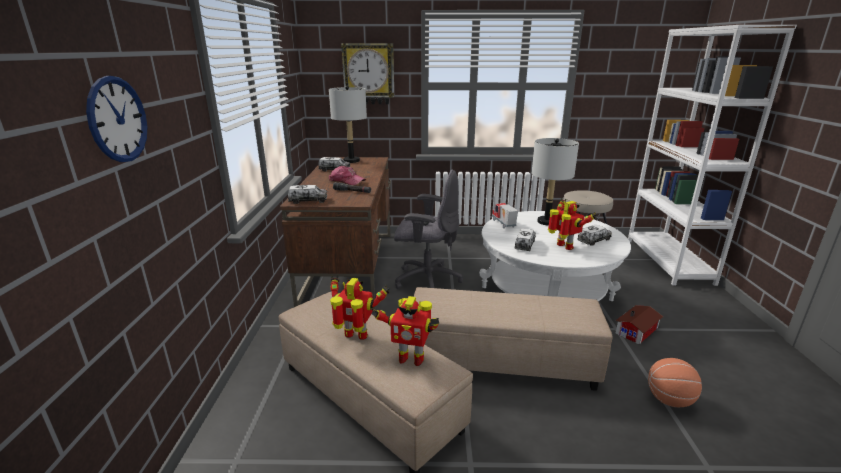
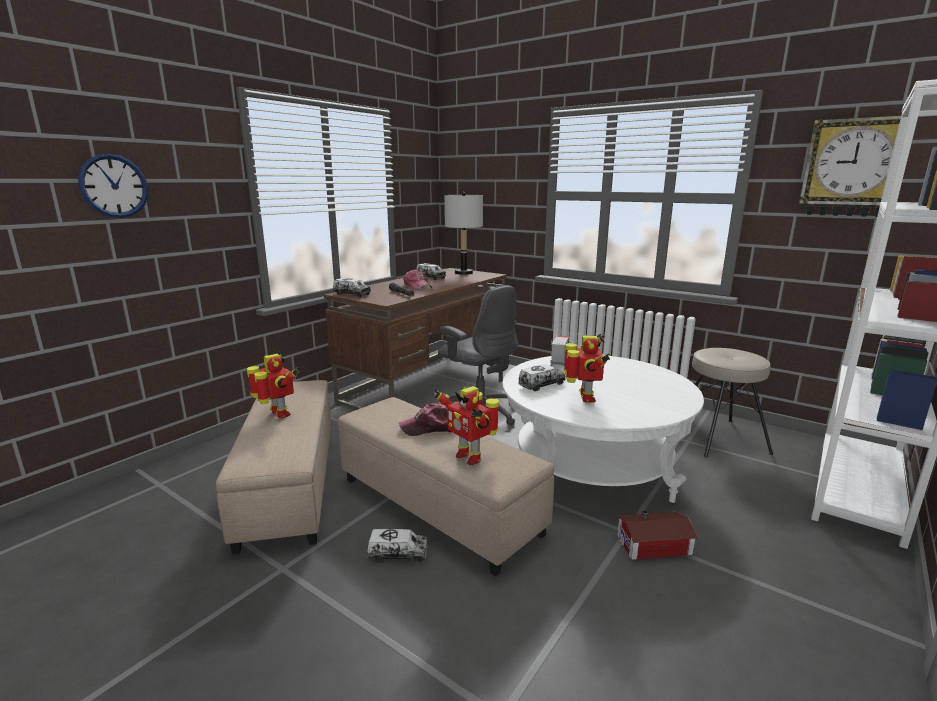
camera: 35 degrees right, 5 degrees down
(368, 74) = (496, 181): wall clock -> wall clock (853, 168)
(410, 358) = (285, 442): toy robot -> toy robot (469, 456)
(492, 302) = (432, 428): none -> cap
(546, 222) = (618, 371): grey table lamp -> none
(594, 240) = (640, 402): toy truck -> toy truck (398, 554)
(669, 400) = (571, 630): basketball -> none

